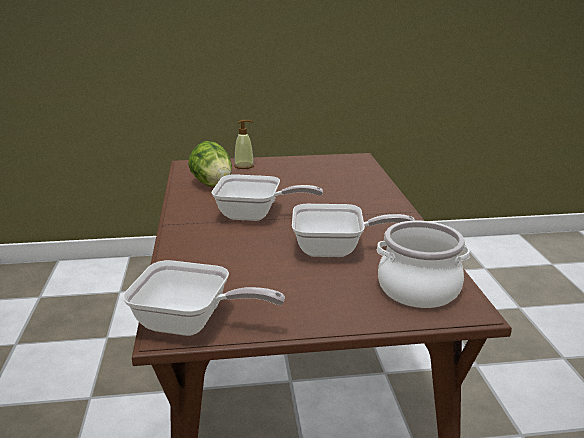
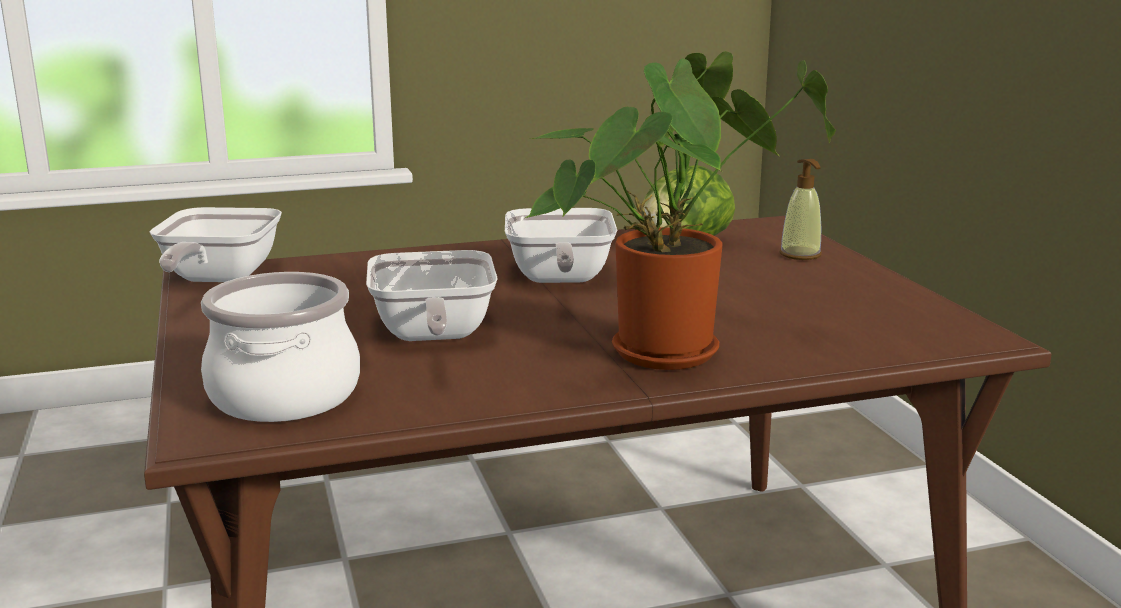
camera: 80 degrees right, 5 degrees down
(361, 202) = (669, 348): none -> potted plant

